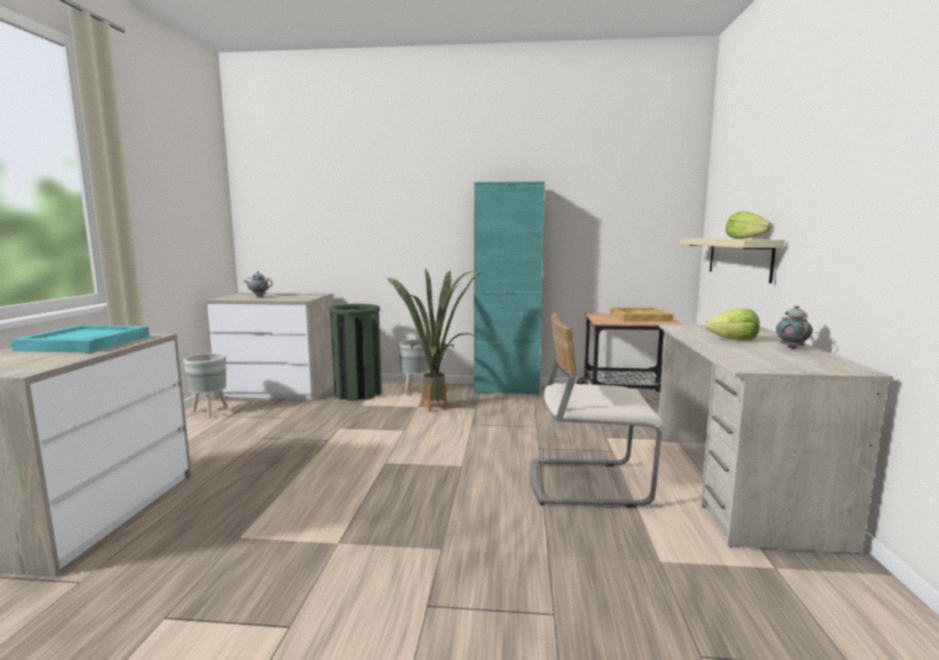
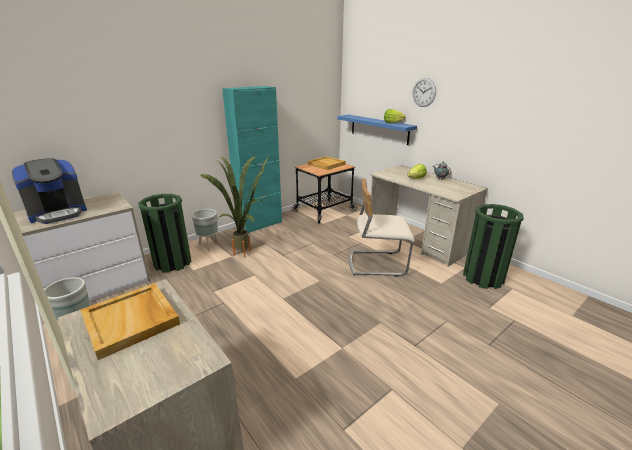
camera: 45 degrees left, 15 degrees up
(85, 343) = (132, 321): turquoise tray -> beige tray
(258, 296) = (58, 213): teapot -> coffee machine
(587, 483) = (377, 263): beige chair -> beige chair turned 45 degrees clockwise
(738, 257) = (379, 129): beige shelf -> blue shelf
(794, 605) = (483, 277): none -> green trash can
(796, 169) = (424, 92): none -> wall clock

